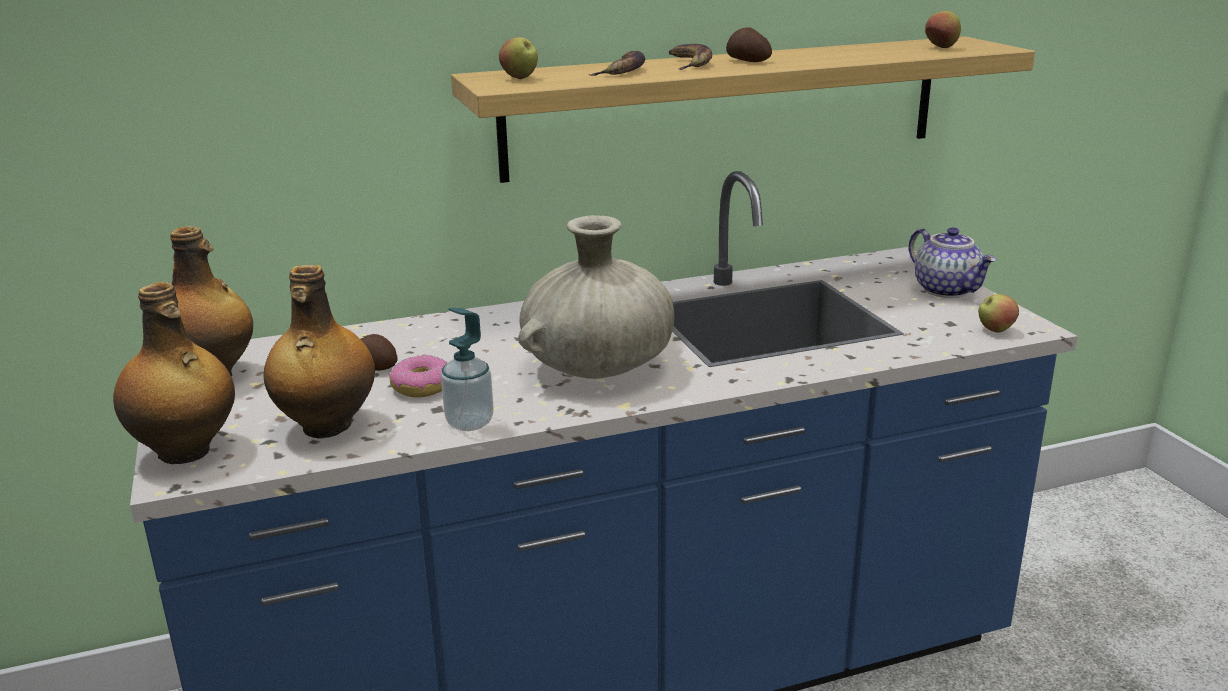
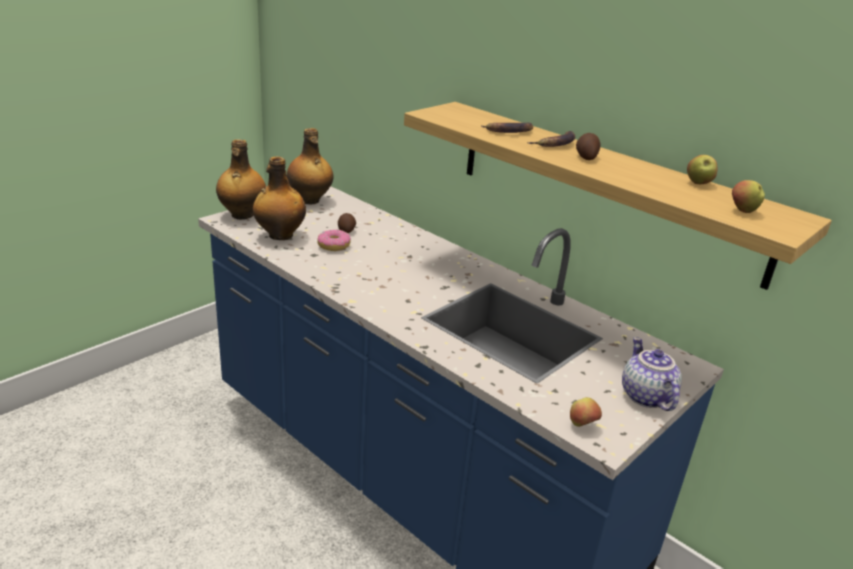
camera: 60 degrees right, 5 degrees up
(469, 423) = (305, 265): soap dispenser -> none
(520, 78) = (456, 114): apple -> apple (698, 183)
(599, 368) = (391, 285): beige vase -> none
(948, 290) = (644, 396): teapot -> teapot turned 135 degrees clockwise

